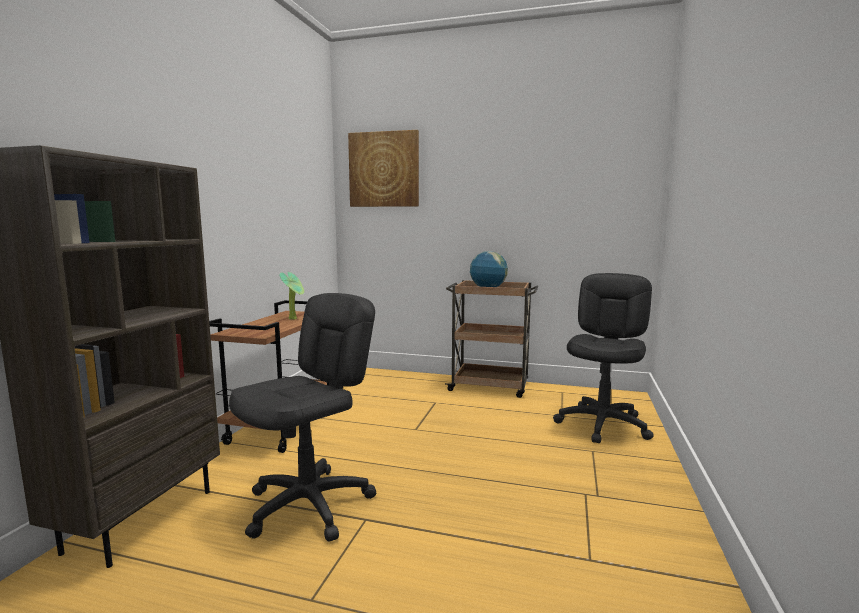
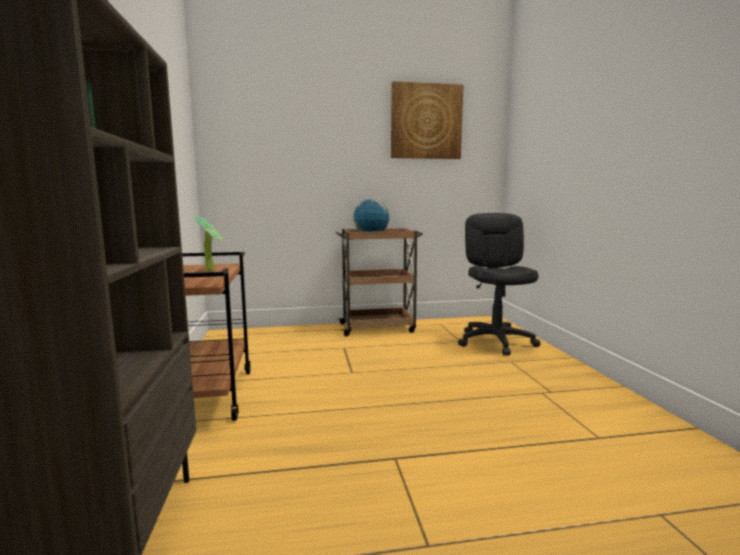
camera: 25 degrees left, 0 degrees up
(309, 505) = (324, 461): black office chair -> none
(384, 169) = (253, 116): picture -> picture (426, 121)

